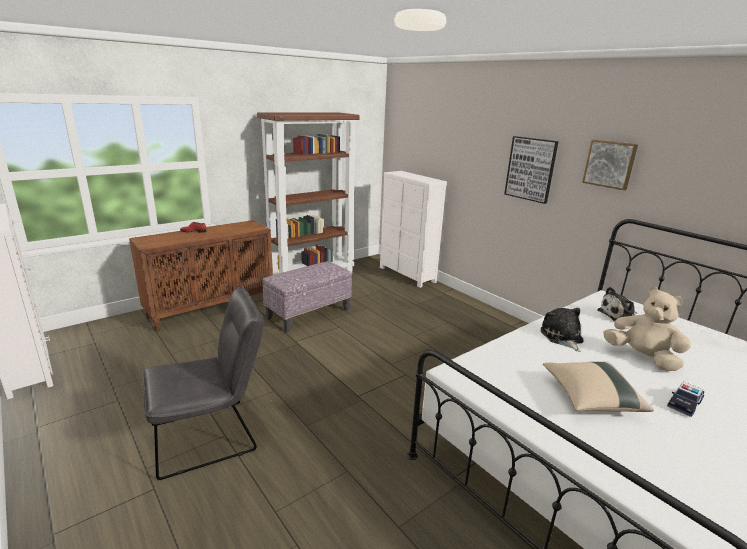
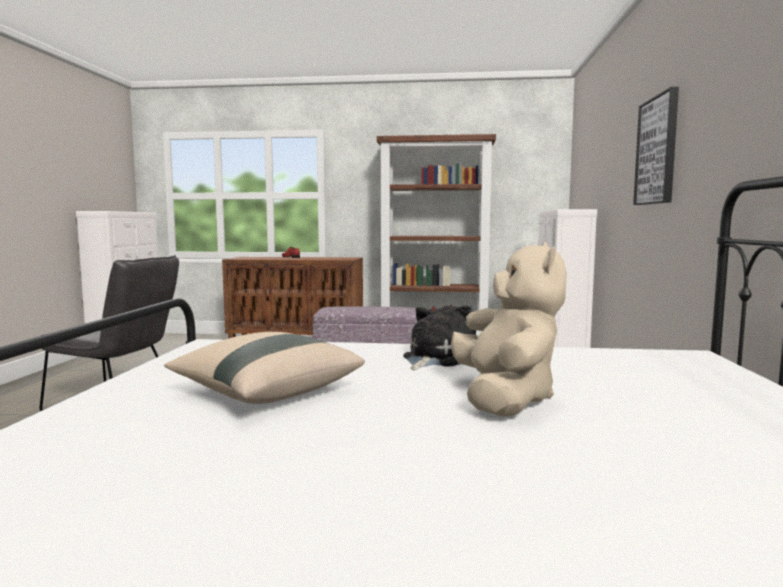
camera: 45 degrees right, 15 degrees down
(610, 164) = (727, 90): picture -> none
(619, 316) = (635, 369): plush toy -> none
(684, 404) = (384, 443): toy car -> none

